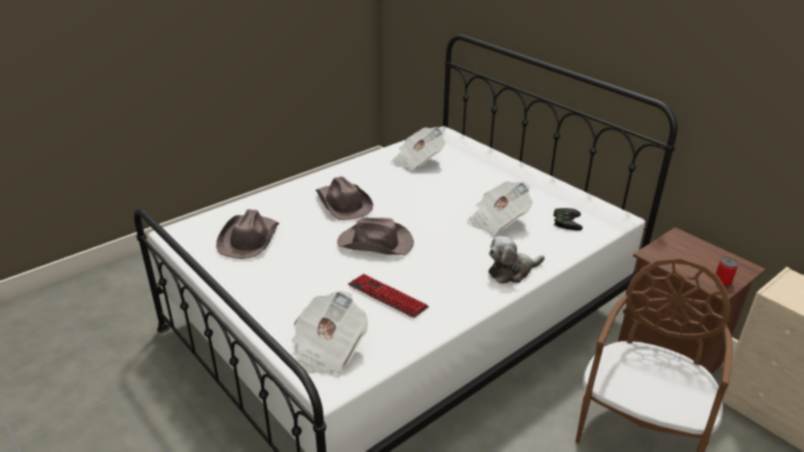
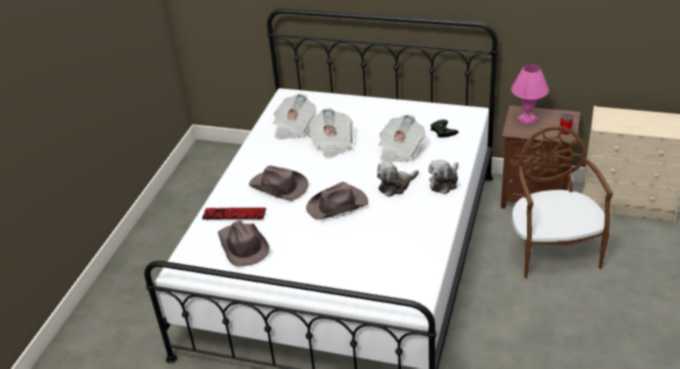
camera: 30 degrees left, 5 degrees up
(327, 350) = (389, 289): newspaper -> newspaper (332, 144)
(387, 297) = (387, 237): keyboard -> keyboard (234, 215)
(455, 251) = (396, 186): none -> plush toy
(683, 249) = (527, 119): none -> pink table lamp

